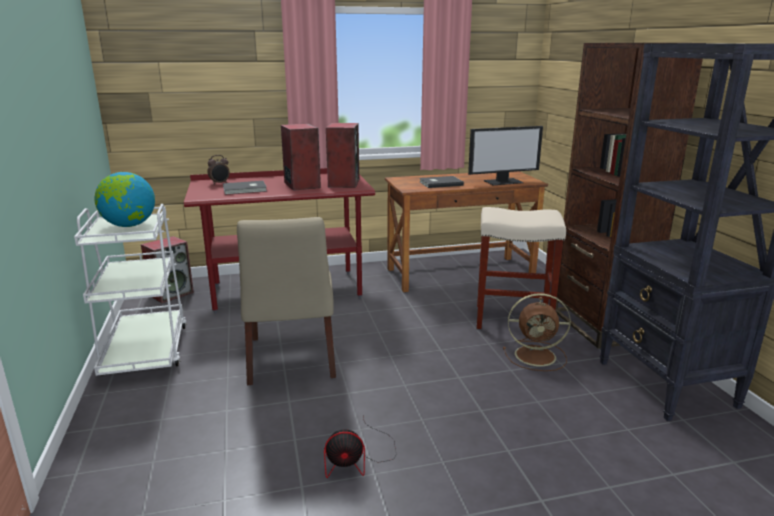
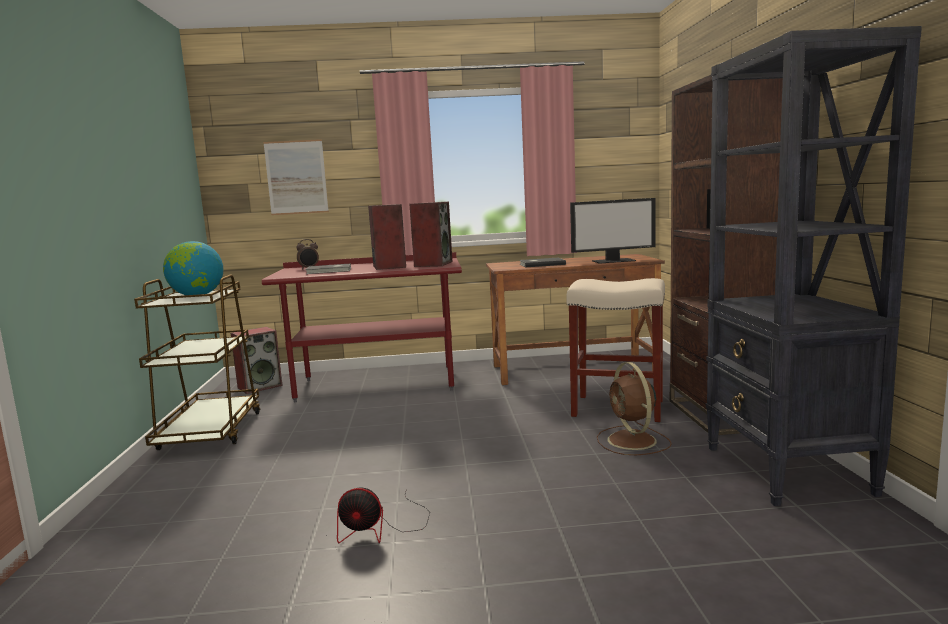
camera: 10 degrees right, 10 degrees down
(146, 351) = (210, 432): white cart -> brown cart
(200, 88) = (296, 177): none -> picture
(291, 359) = (353, 440): beige chair -> none
(537, 356) = (633, 441): brown fan -> brown fan turned 60 degrees clockwise

